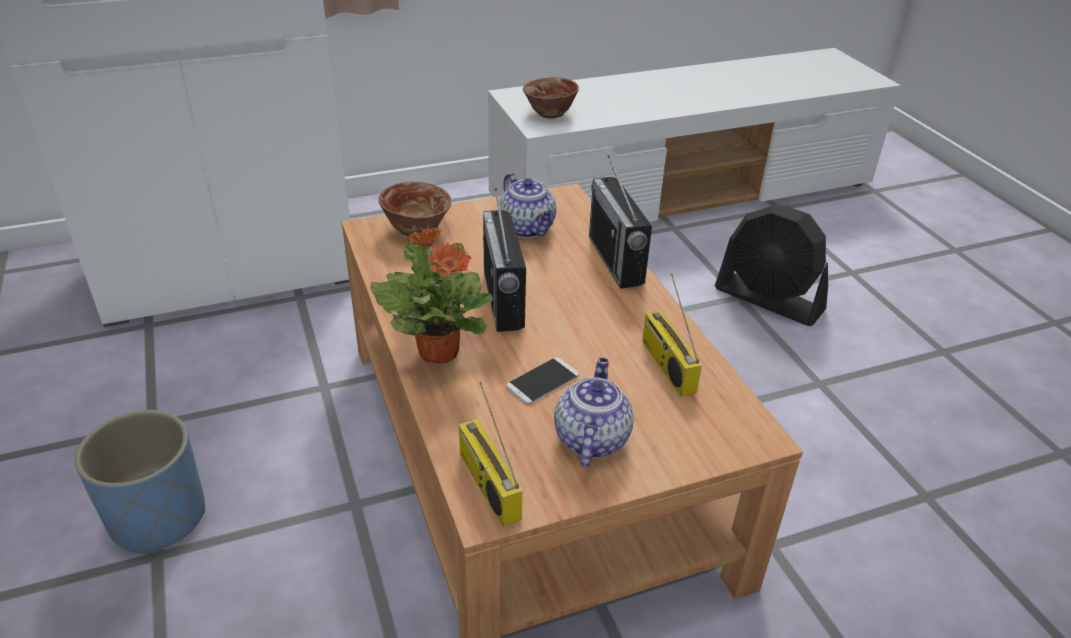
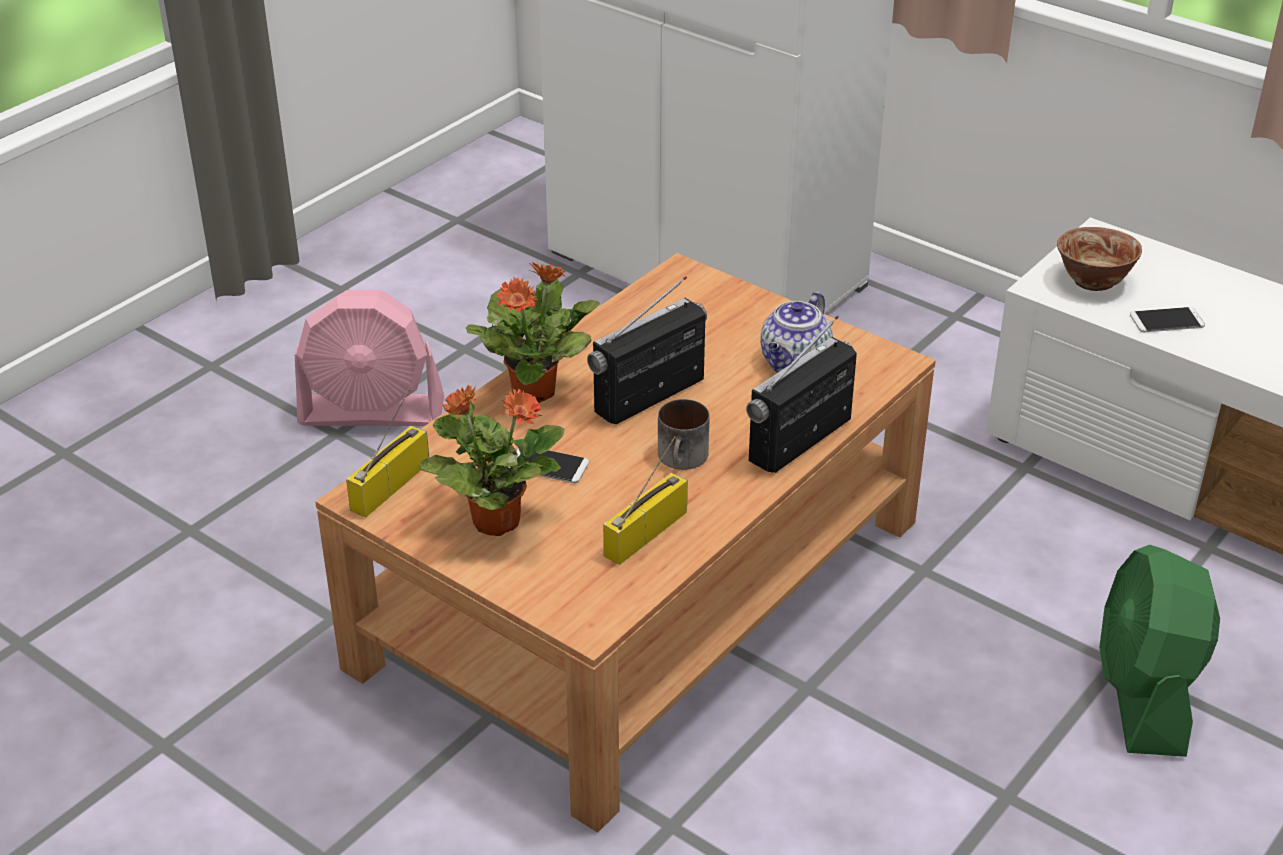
camera: 60 degrees right, 0 degrees up
(158, 517) = (372, 412): blue planter -> pink fan
(416, 229) = (712, 298): bowl -> none
(590, 438) = (494, 520): teapot -> potted plant
(593, 314) = (683, 459): none -> mug
(609, 111) = (1166, 321): none -> phone
(769, 299) = (1144, 694): black fan -> green fan

